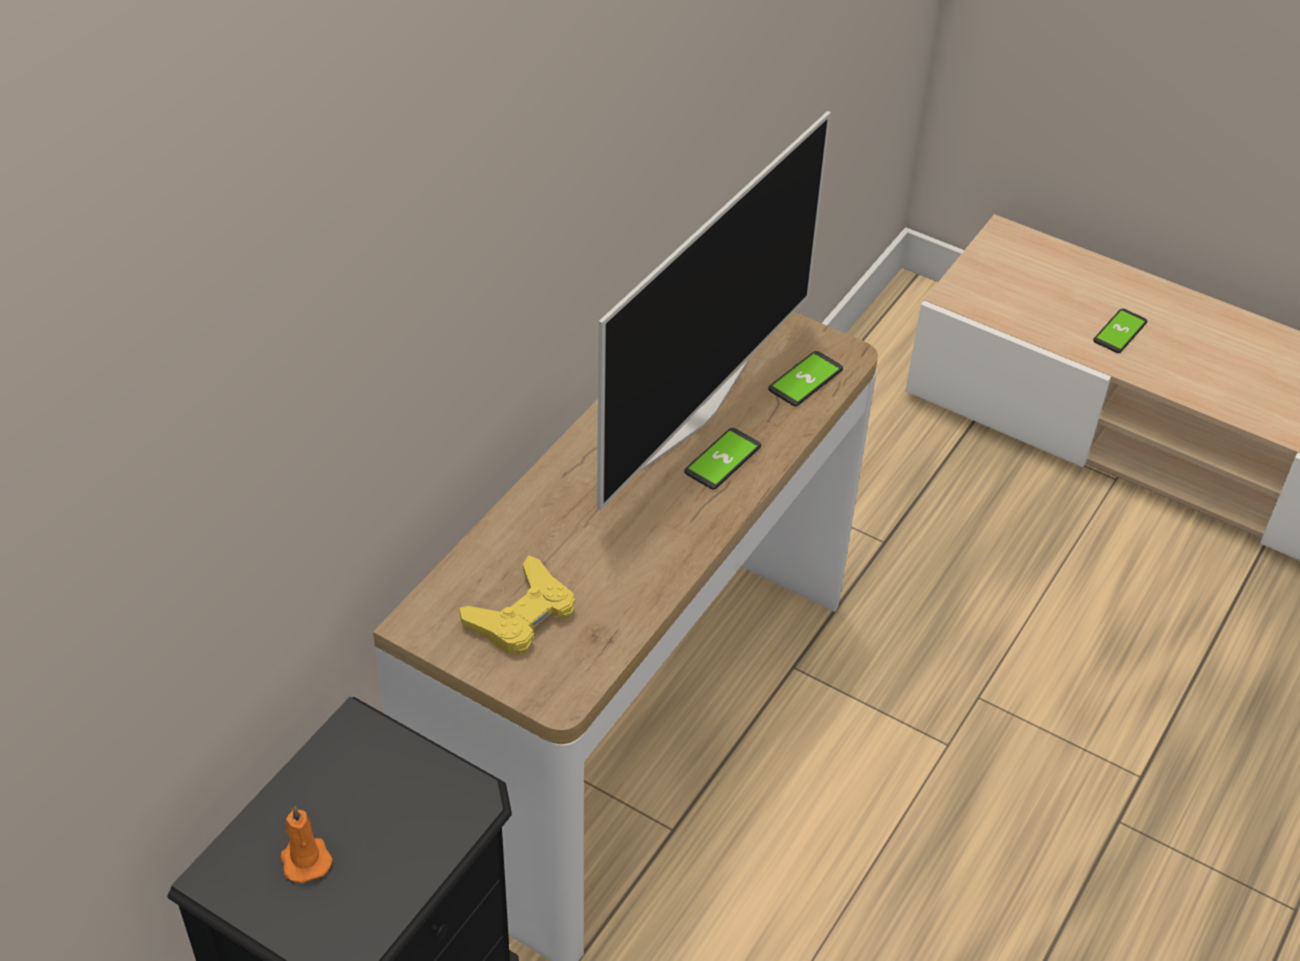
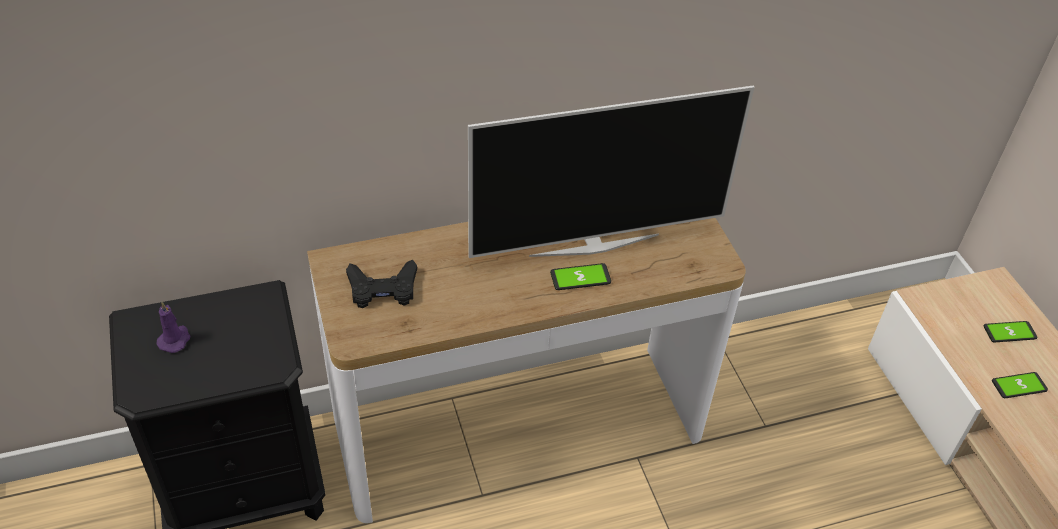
camera: 40 degrees right, 0 degrees up
(305, 858) = (175, 339): orange candle -> purple candle
(522, 615) = (382, 289): yellow game controller -> black game controller
(805, 380) = (680, 264): phone -> phone (1009, 332)

